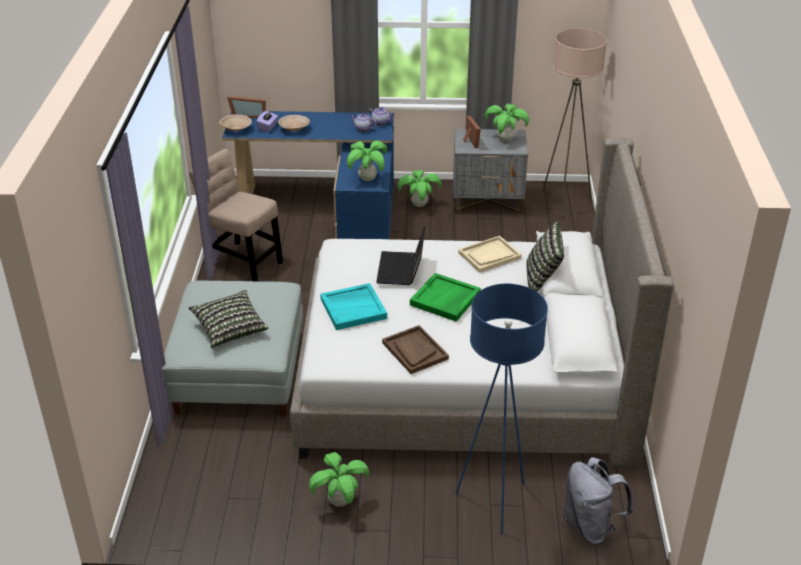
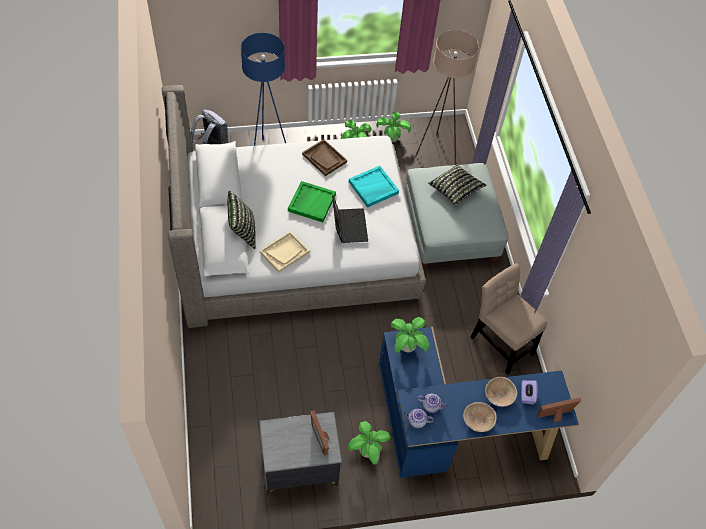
camera: 165 degrees right, 20 degrees up
(237, 129) = (555, 386): beige bowl -> beige bowl (477, 420)
(241, 261) = (500, 342): beige chair -> beige chair turned 150 degrees counterclockwise
(505, 140) = (284, 445): potted plant -> potted plant (391, 140)
(564, 203) = (220, 479): beige floor lamp -> beige floor lamp (436, 151)

